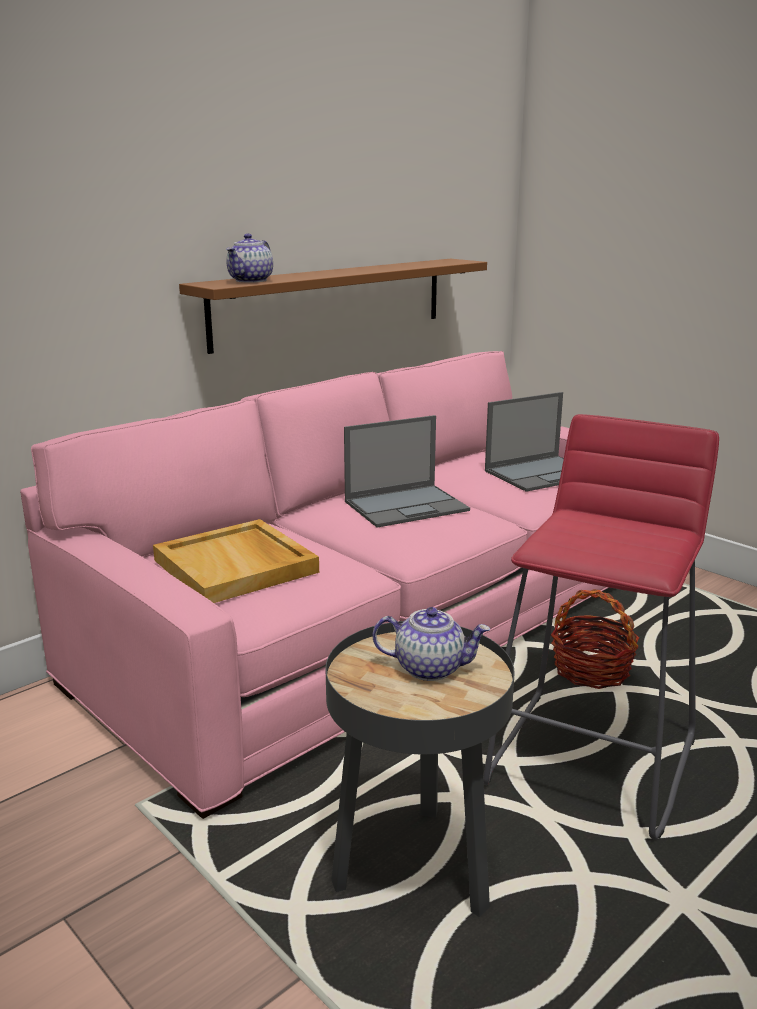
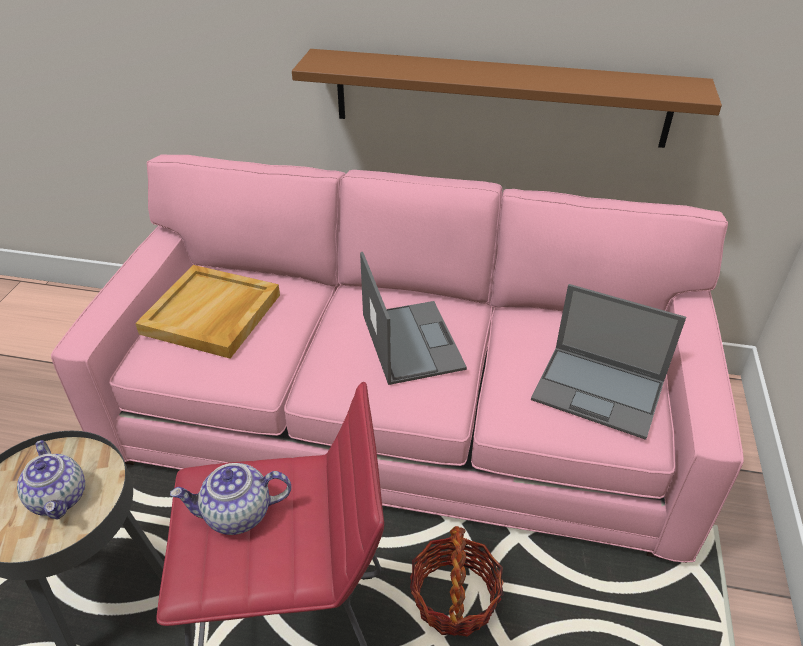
camera: 55 degrees right, 20 degrees up
(251, 280) = (361, 64): teapot -> teapot (237, 514)
(407, 506) = (411, 341): laptop -> laptop turned 135 degrees counterclockwise

